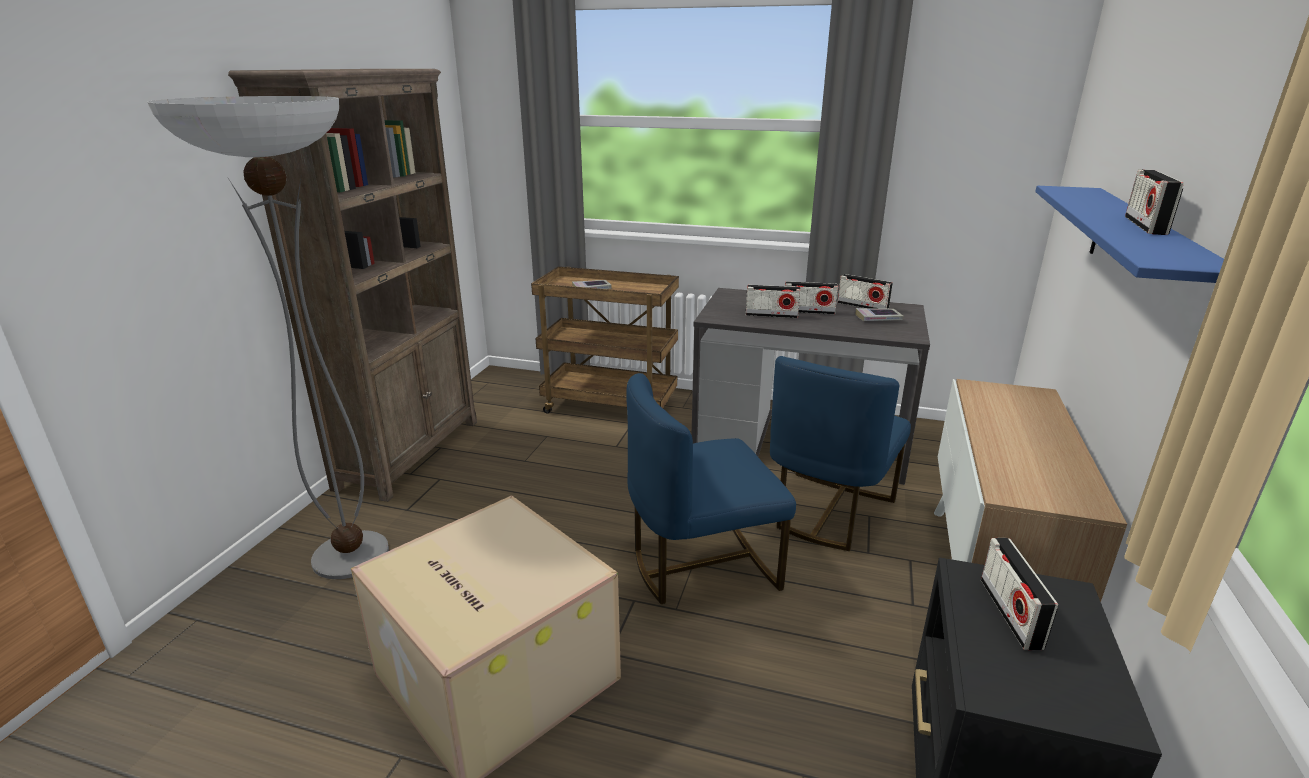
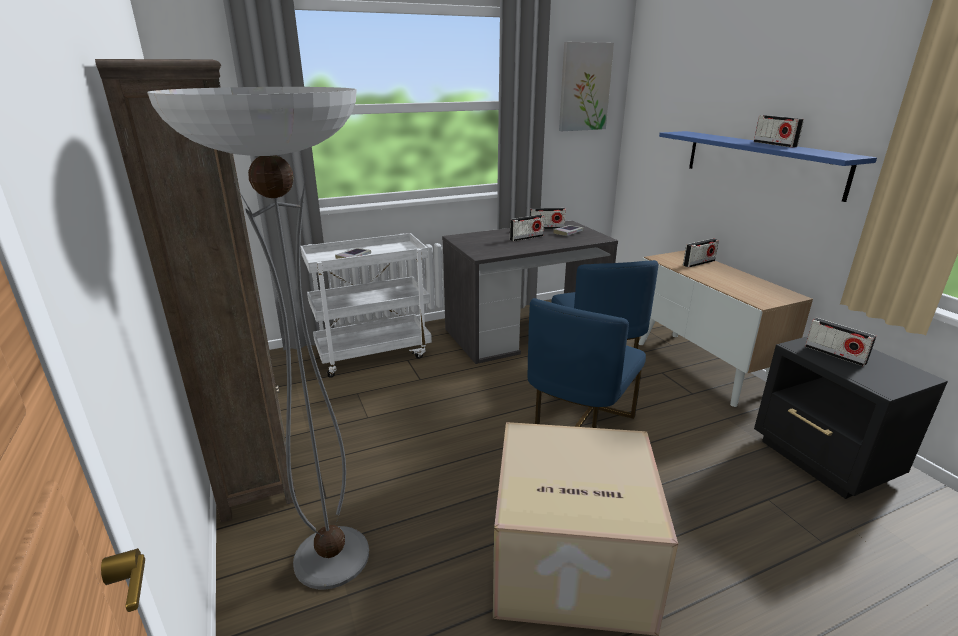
camera: 40 degrees left, 0 degrees up
(611, 406) = (374, 354): brown cart -> white cart
(771, 315) = (511, 245): radio -> radio (698, 263)
(985, 105) = (584, 87): none -> picture

